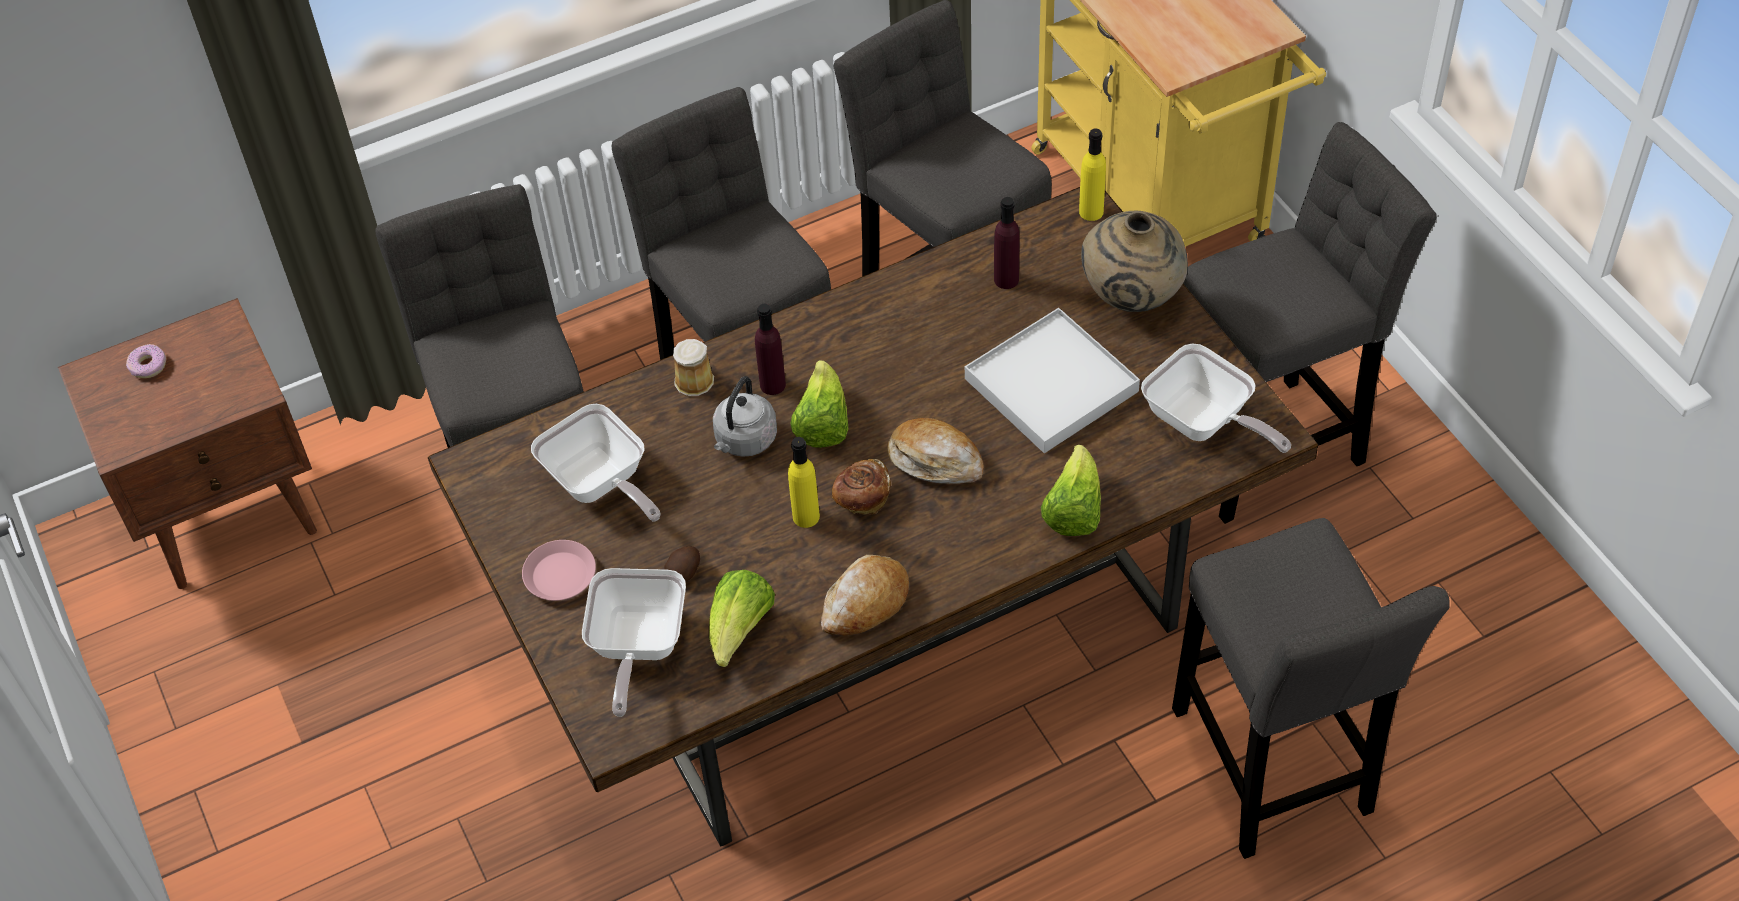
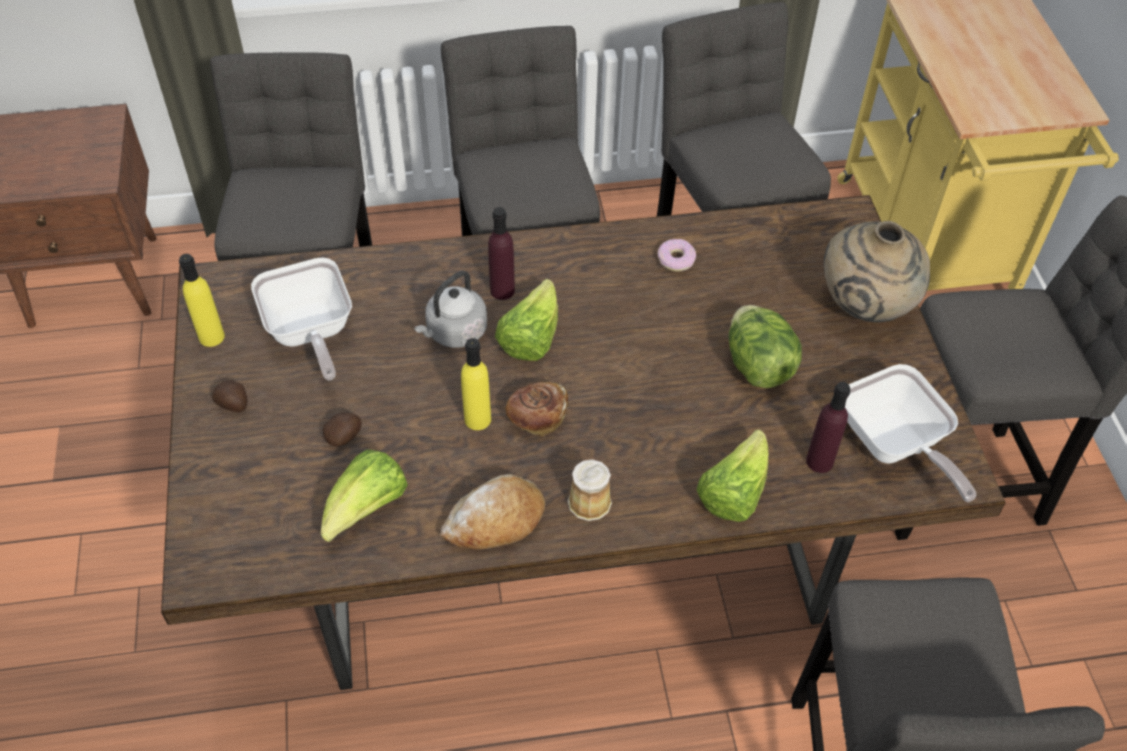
camera: 15 degrees right, 0 degrees up
(148, 366) = (30, 135): donut -> donut (676, 260)
(560, 575) = (234, 404): pink plate -> potato
(637, 647) = (266, 495): frying pan -> none
(693, 379) = (435, 266): mug -> mug (589, 500)
(935, 460) = (620, 403): bread -> none
(1006, 279) = (753, 258): purple bottle -> purple bottle (819, 461)
(1051, 385) = (758, 366): white tray -> lettuce
(1091, 212) = (854, 220): yellow bottle -> yellow bottle (211, 336)

